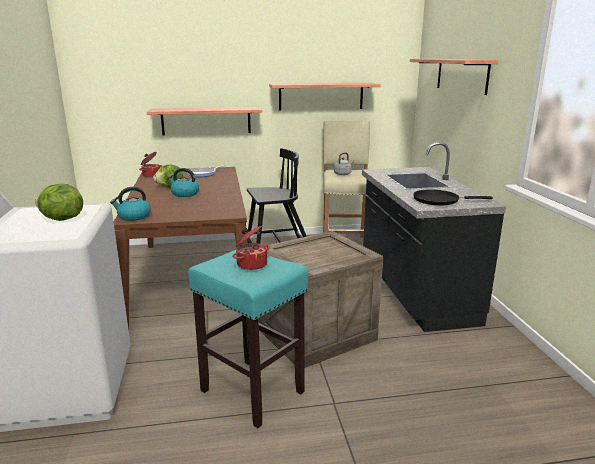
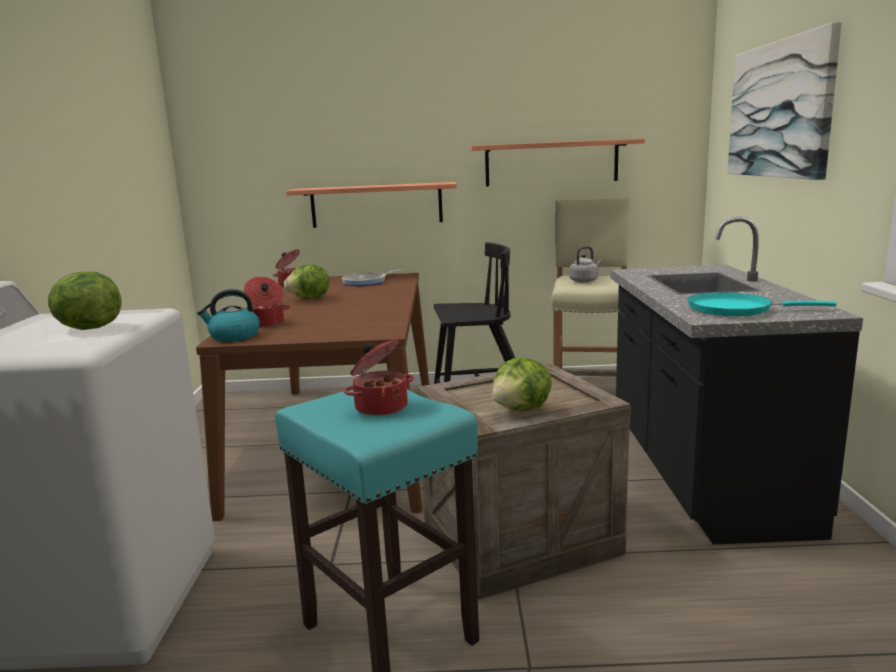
camera: 10 degrees right, 5 degrees down
(151, 207) = (266, 324): none -> cooking pot
(184, 194) = (326, 307): kettle -> none
(323, 261) = (522, 410): none -> lettuce
(439, 200) = (735, 309): black frying pan -> turquoise frying pan
(461, 75) = (779, 109): shelf -> picture

